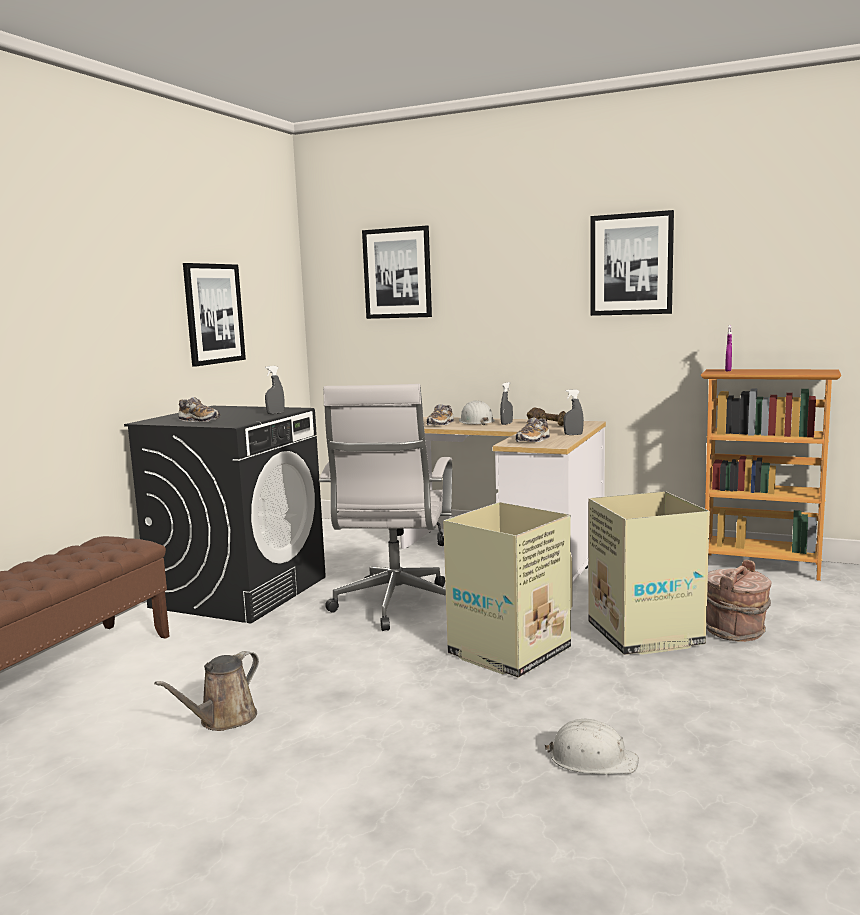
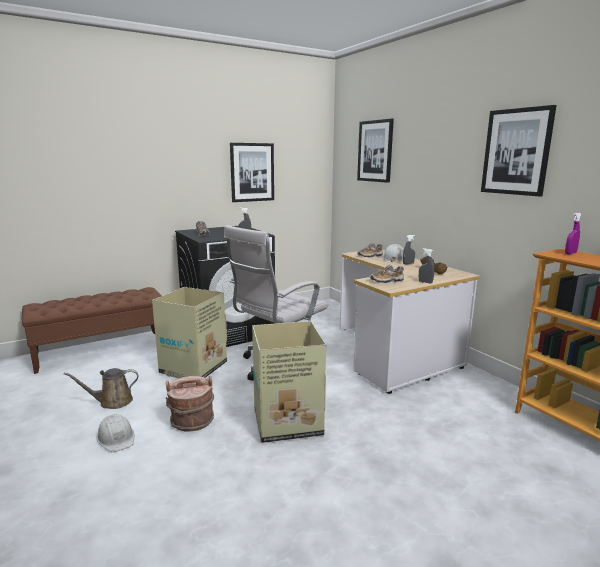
camera: 35 degrees right, 5 degrees up
(592, 759) = (208, 524): white hard hat -> white hard hat (116, 438)
(645, 635) = (386, 448): cardboard box -> cardboard box (192, 368)
(735, 631) = (456, 476): brown bucket -> brown bucket (192, 421)

